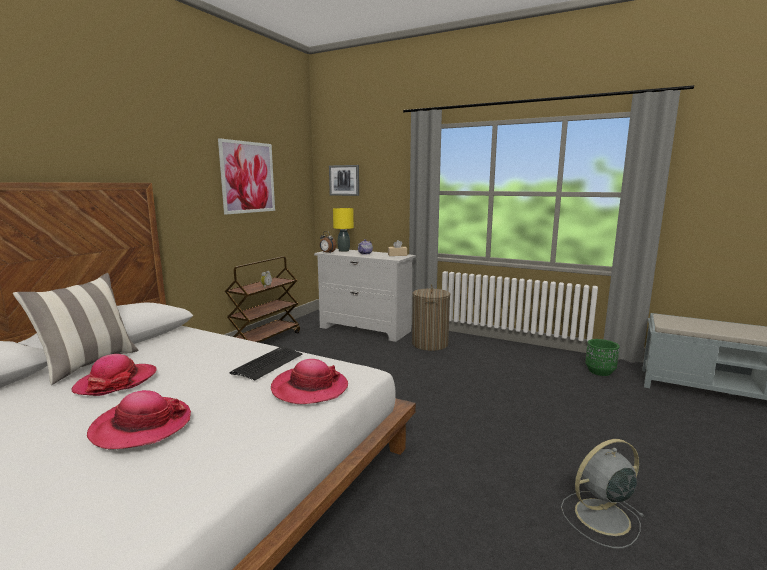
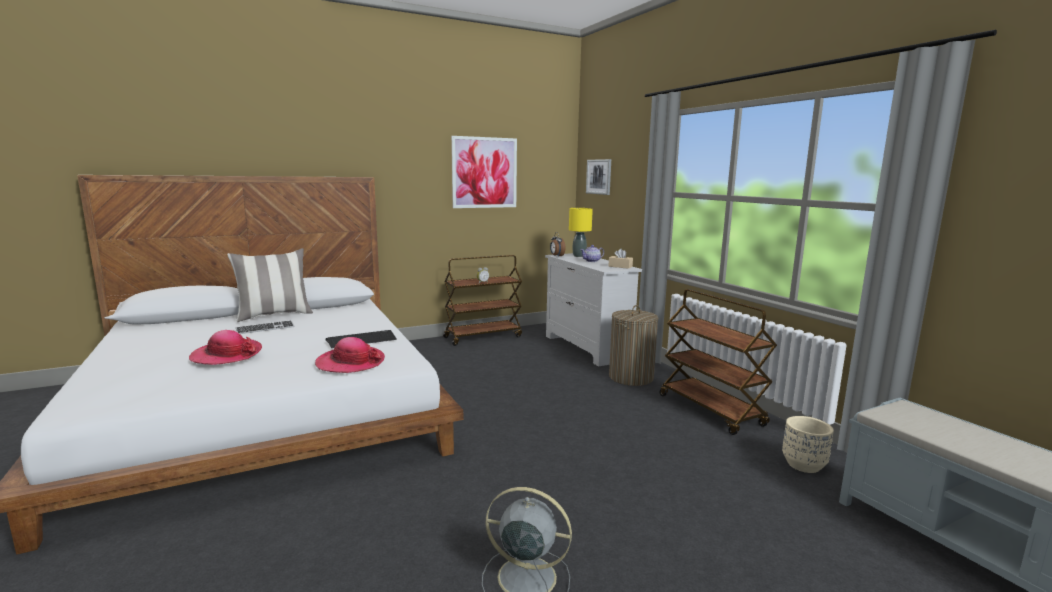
camera: 35 degrees right, 0 degrees up
(116, 382) = (265, 329): hat -> keyboard
(509, 353) = (711, 410): none -> brown cart
(600, 372) = (803, 465): green planter -> beige planter

